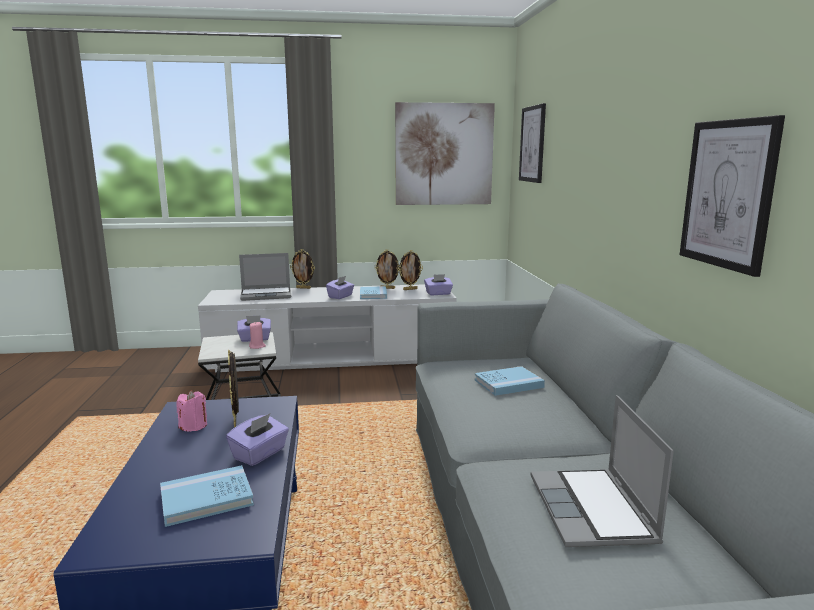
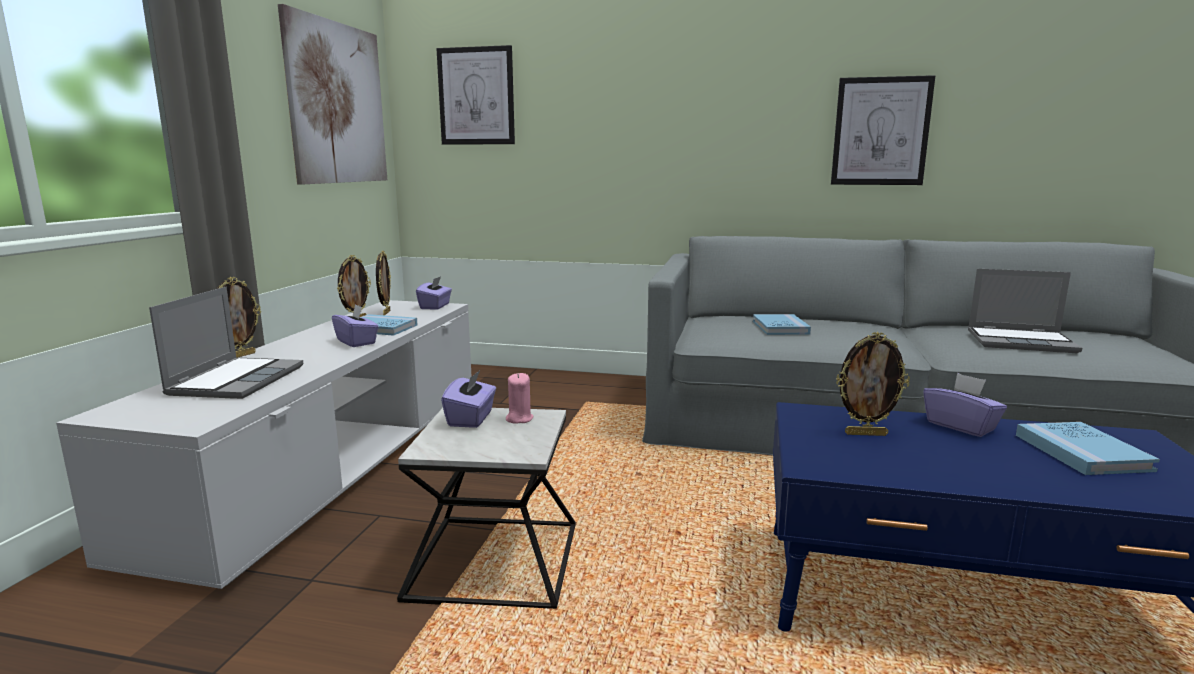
camera: 70 degrees left, 0 degrees up
(193, 426) = (884, 458): pink candle -> none

